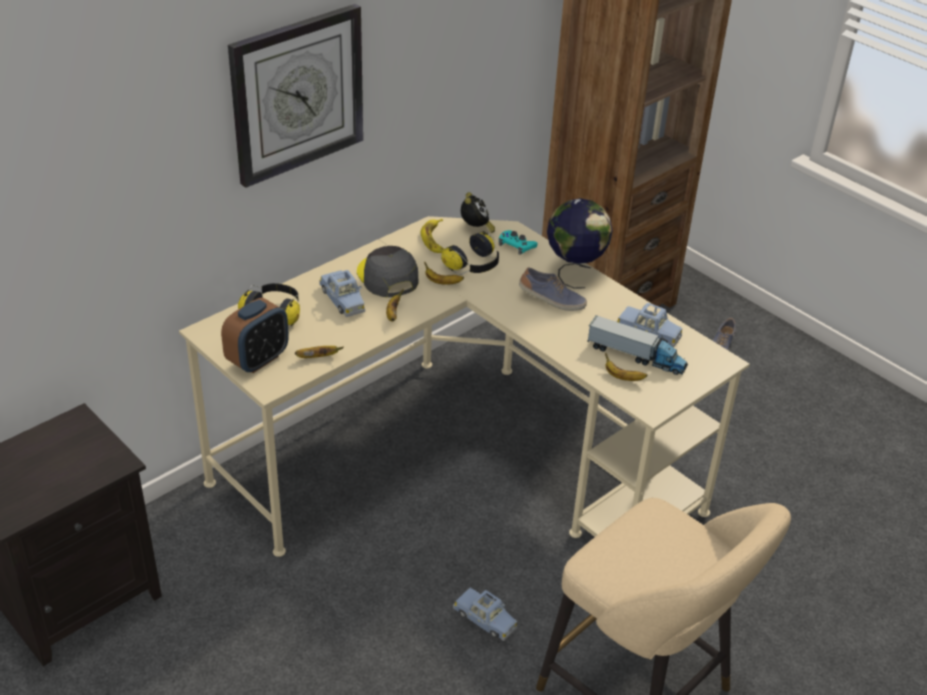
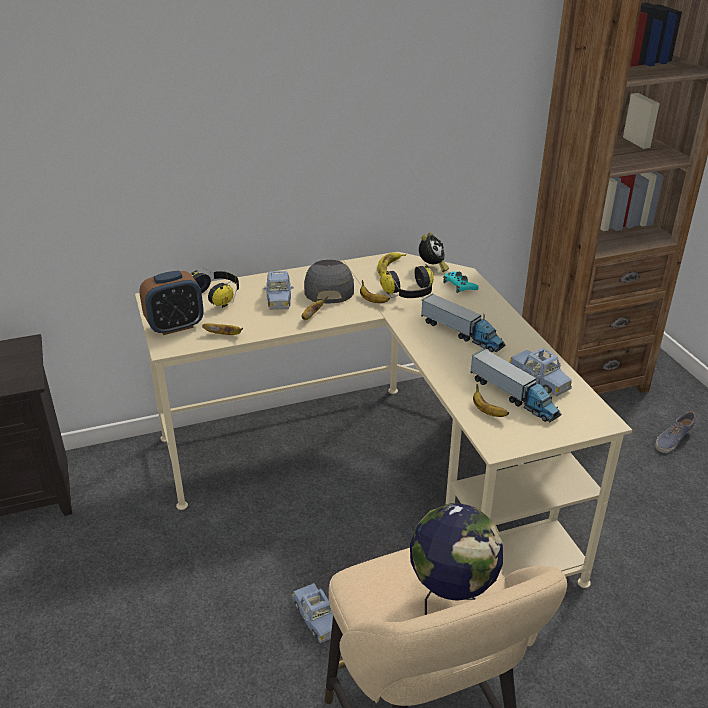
camera: 25 degrees right, 5 degrees down
(297, 94) = (259, 103): wall clock -> none
(551, 300) = (462, 333): shoe -> toy truck
(575, 272) = (500, 315): globe -> globe (451, 599)

